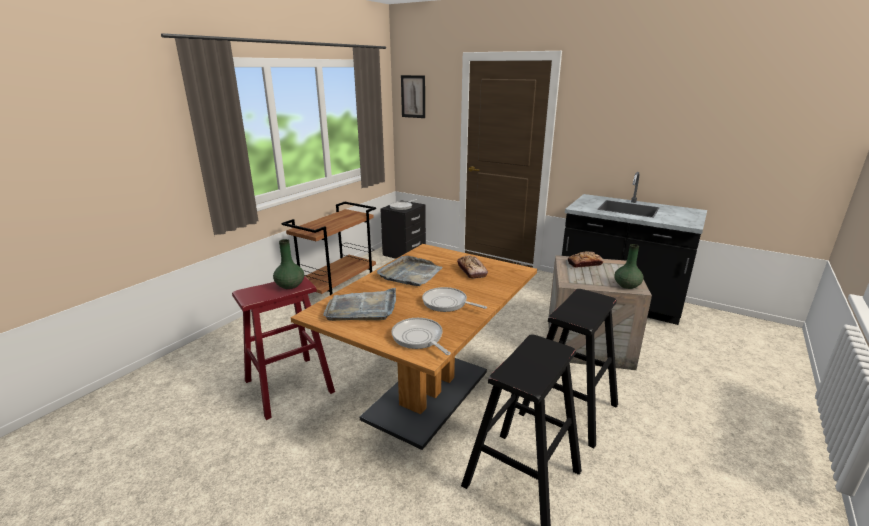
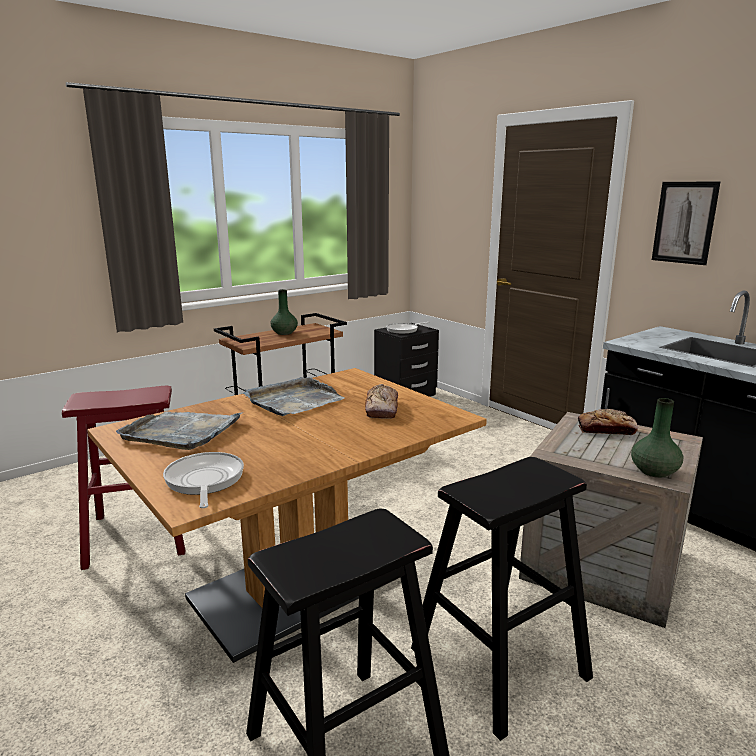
camera: 20 degrees right, 5 degrees down
(289, 285) = (140, 395): green vase -> green vase (284, 333)
(413, 96) = (435, 180): picture -> picture (684, 222)
(447, 303) = (297, 444): frying pan -> none

